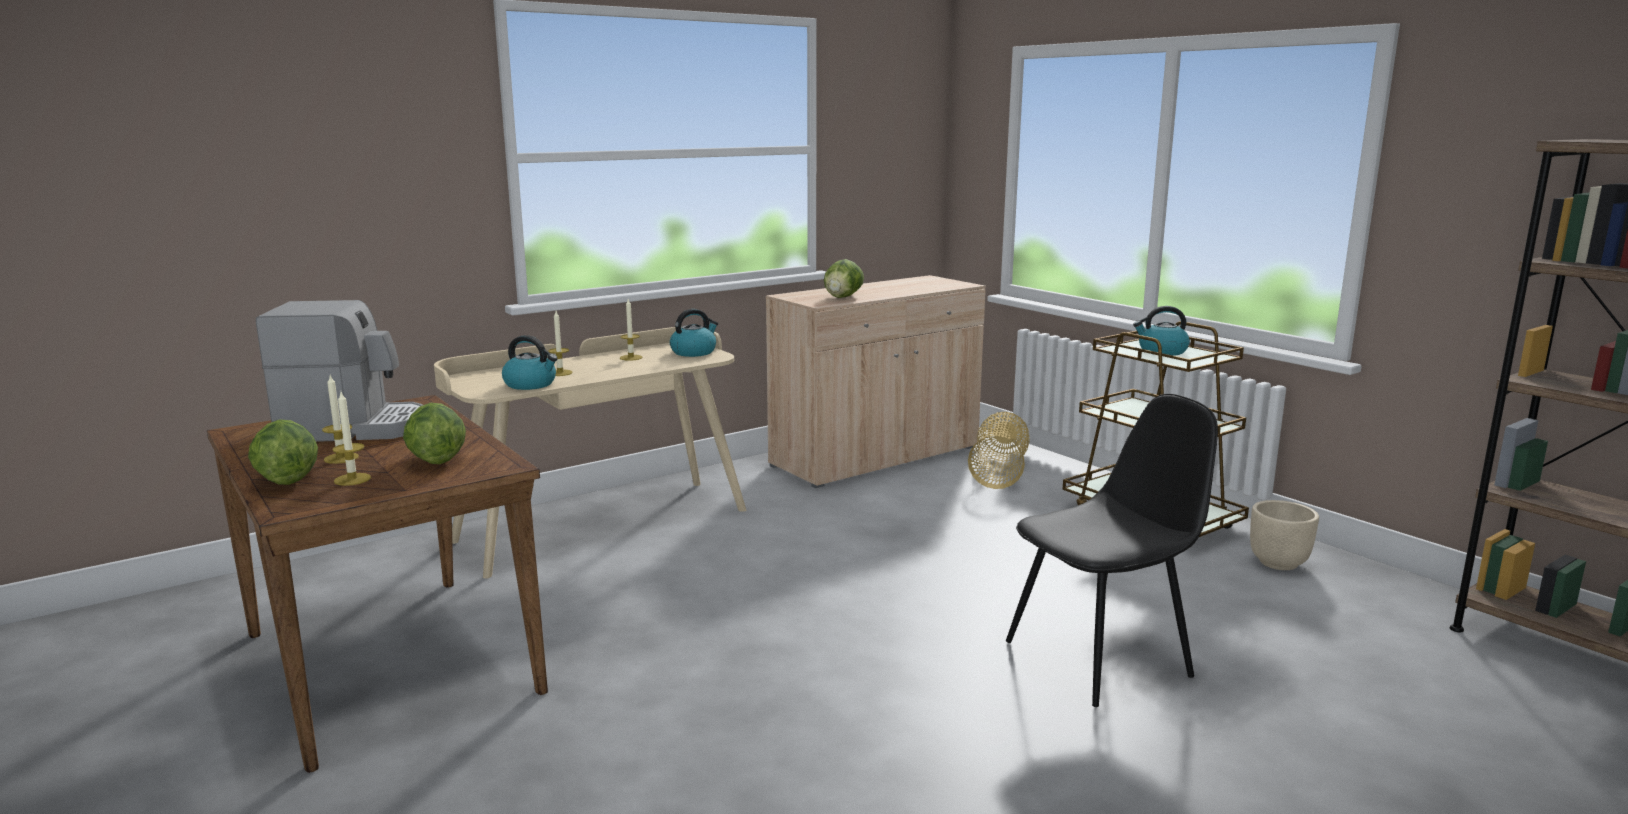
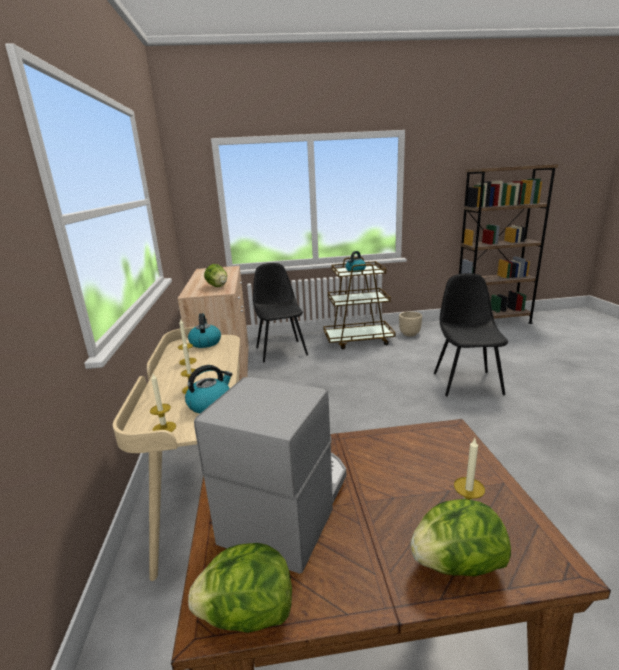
camera: 60 degrees left, 5 degrees up
(341, 458) = (391, 518): candle -> candle (164, 428)
(436, 460) = (424, 461): lettuce -> lettuce (247, 614)
(999, 472) = (281, 350): basket -> black chair

